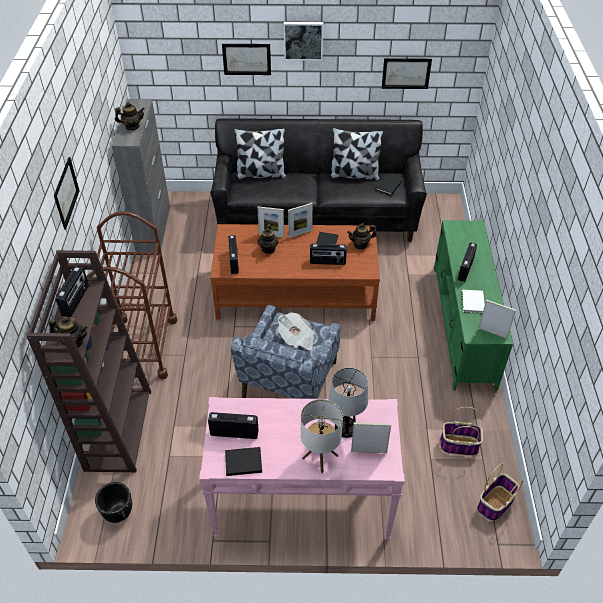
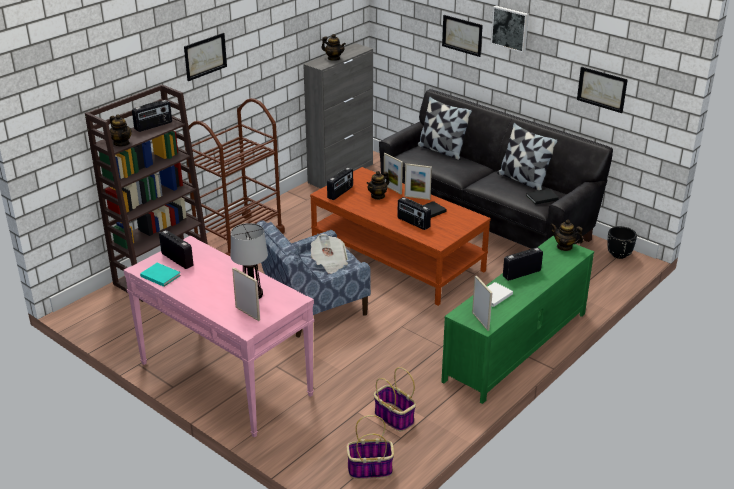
camera: 40 degrees right, 15 degrees down
(118, 512) = (104, 316): black planter -> black planter (619, 255)
(242, 462) = (160, 275): black book -> turquoise book
(320, 457) = (211, 299): table lamp -> none
(360, 244) = (458, 224): teapot -> teapot (564, 247)

